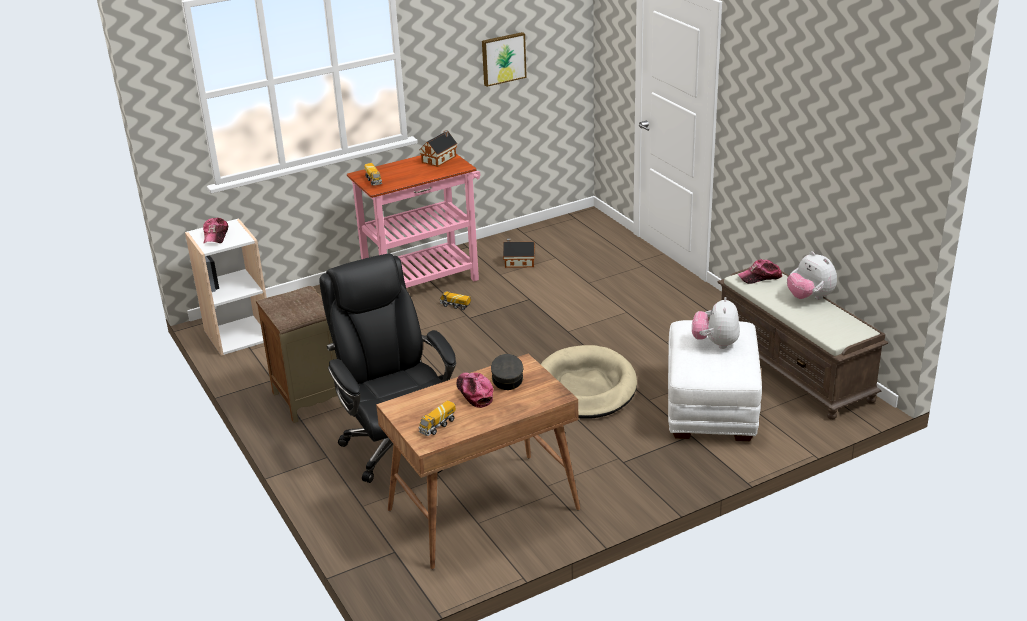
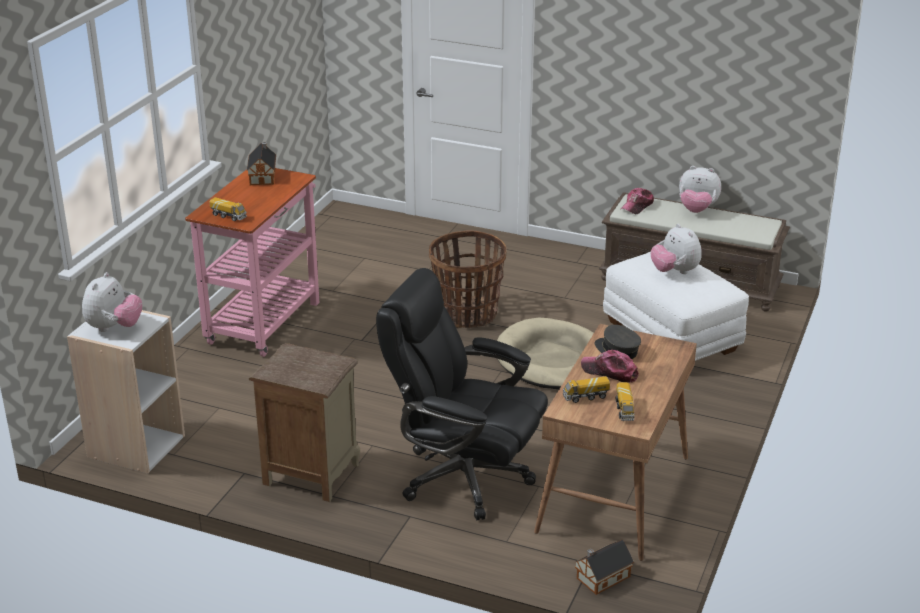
camera: 40 degrees left, 0 degrees up
(216, 236) = (114, 328): cap -> plush toy
(455, 306) = (331, 334): toy truck -> toy truck (585, 397)
(503, 58) = (268, 51): picture -> none
(518, 262) = (335, 274): toy house -> toy house (601, 578)
(570, 327) = (467, 315): none -> basket

